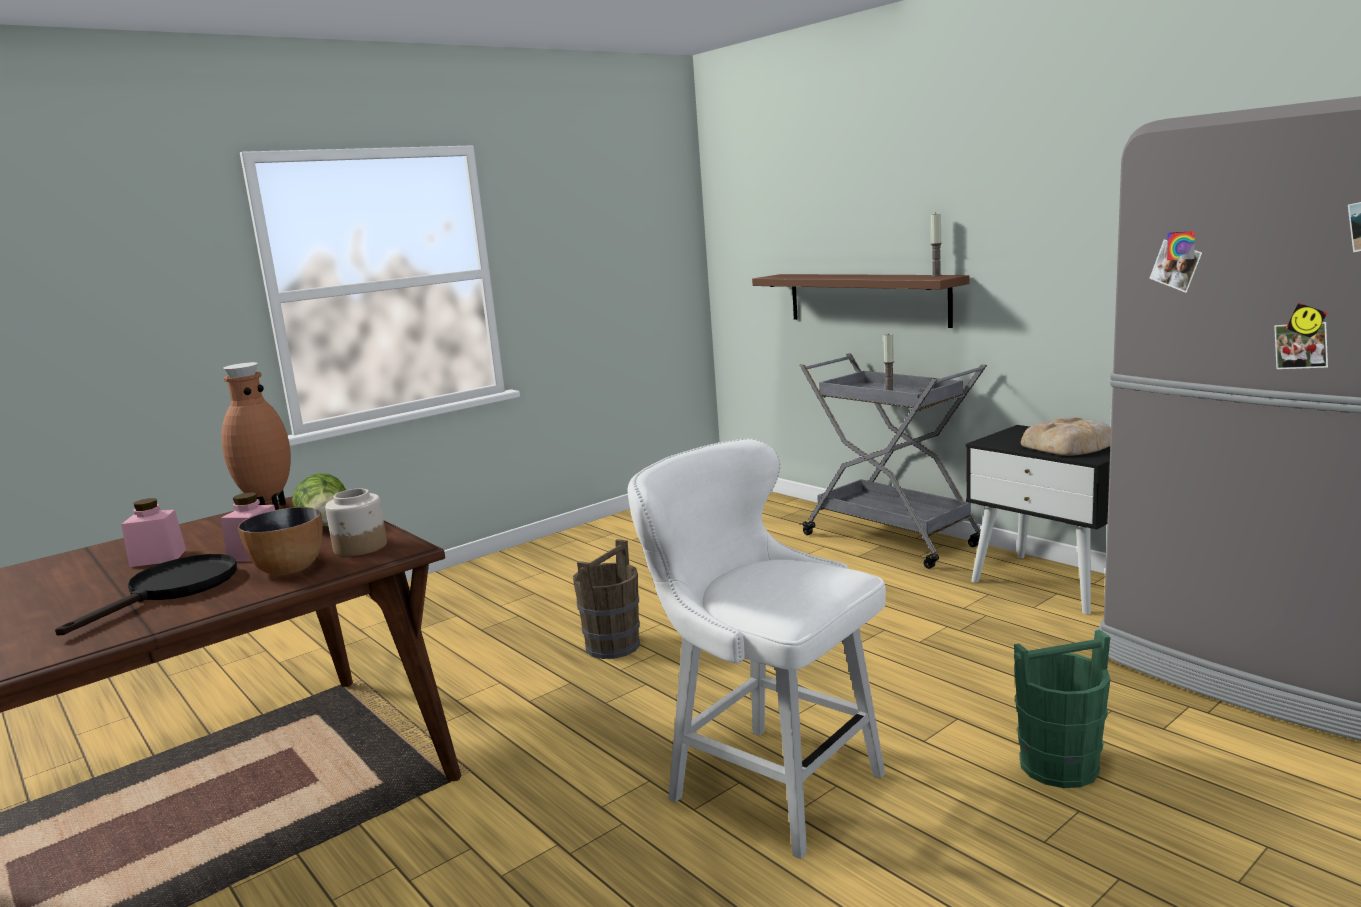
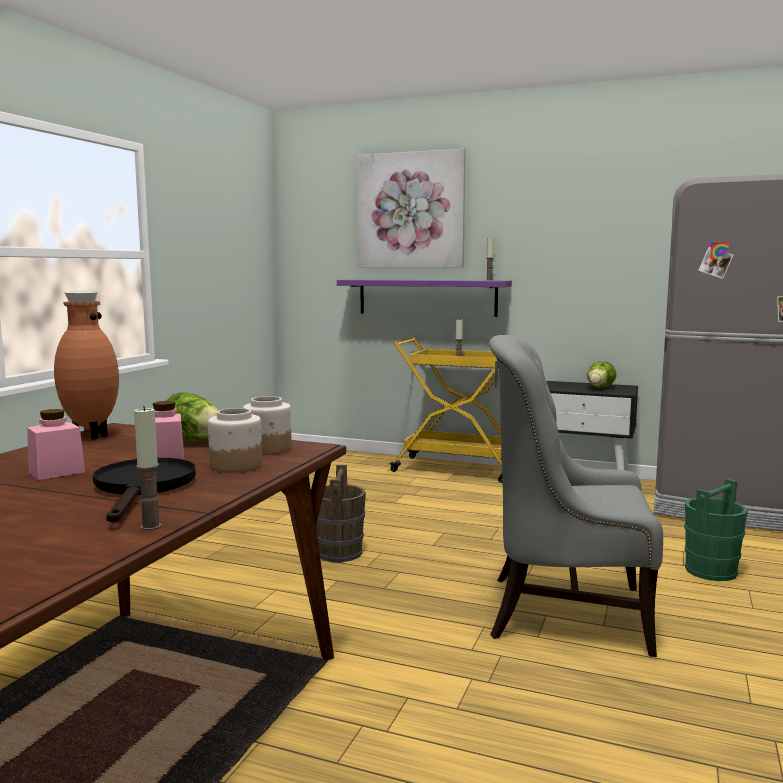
camera: 30 degrees left, 5 degrees down
(86, 644) = (151, 526): none -> candle
(289, 570) = (235, 466): bowl -> jar
(768, 783) = (565, 612): white stool -> grey chair
(843, 178) = (410, 210): none -> picture
(866, 299) = (427, 297): brown shelf -> purple shelf
(890, 540) = (456, 470): grey cart -> yellow cart
(1069, 445) = (599, 388): bread -> lettuce

